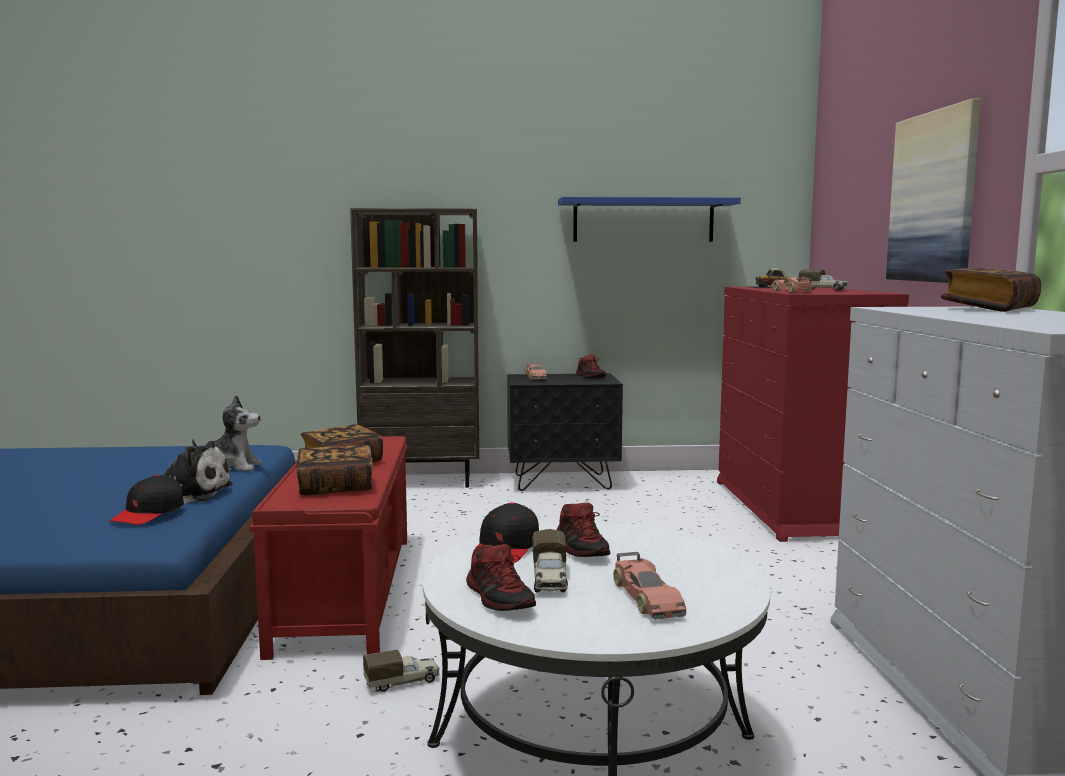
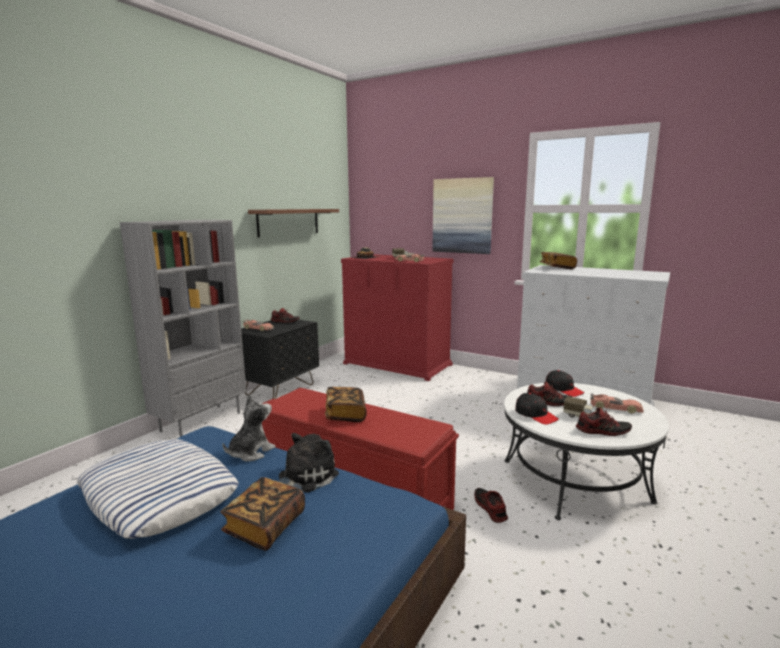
camera: 55 degrees left, 5 degrees up
(123, 465) = (158, 495): none -> pillow
(148, 513) = (349, 498): black cap -> black cap (563, 389)
(336, 487) = (401, 426): book -> book (265, 526)
(403, 682) = (489, 509): toy truck -> shoe
(422, 481) = (201, 421): brown bookcase -> grey bookcase
(643, 220) = (288, 222): blue shelf -> brown shelf

